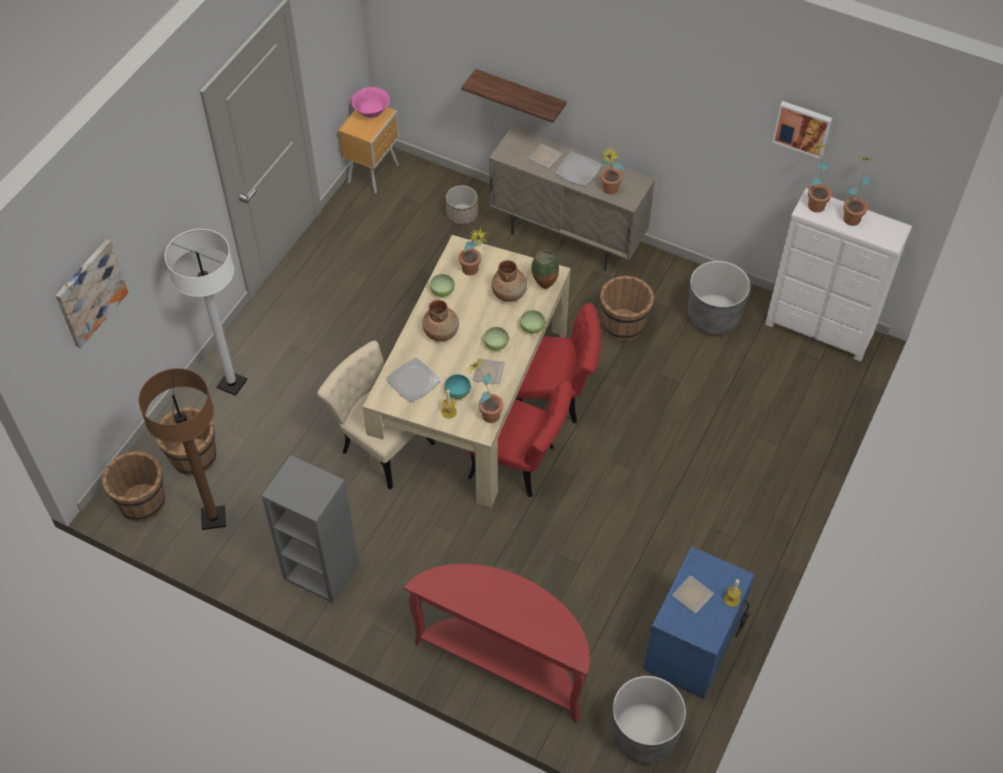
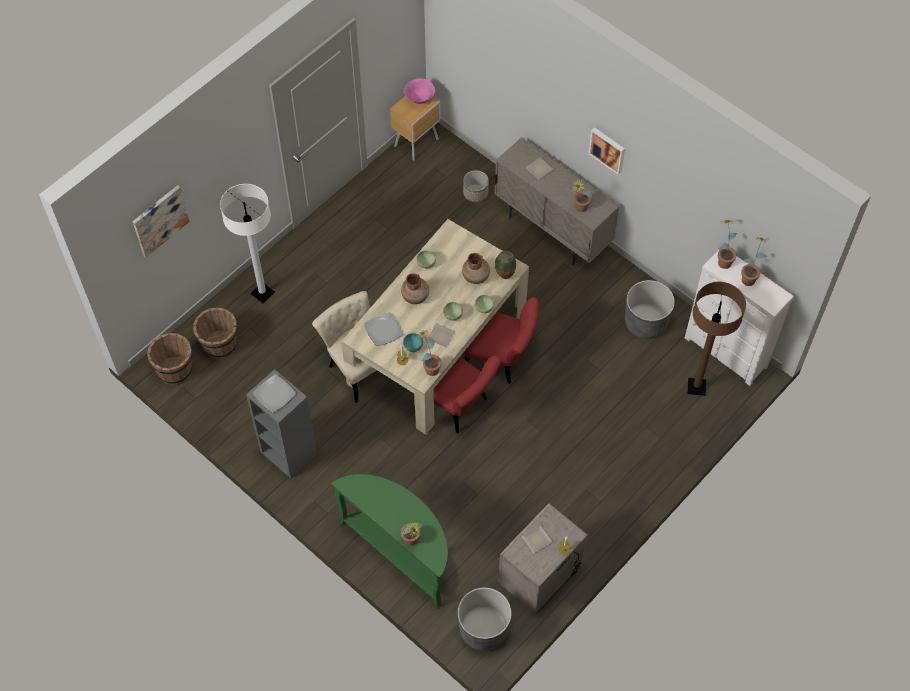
camera: 15 degrees right, 5 degrees up
(213, 518) = (222, 394): brown floor lamp -> brown floor lamp (696, 387)
(472, 272) = (453, 253): potted plant -> potted plant (412, 543)
(506, 662) = (401, 552): red console table -> green console table
(520, 96) = (530, 117): shelf -> none
(578, 171) = (561, 186): plate -> plate (274, 395)
(623, 325) = (572, 313): brown bucket -> none
(693, 647) = (541, 576): blue nightstand -> beige nightstand
(802, 128) = (722, 203): picture -> picture (607, 149)

